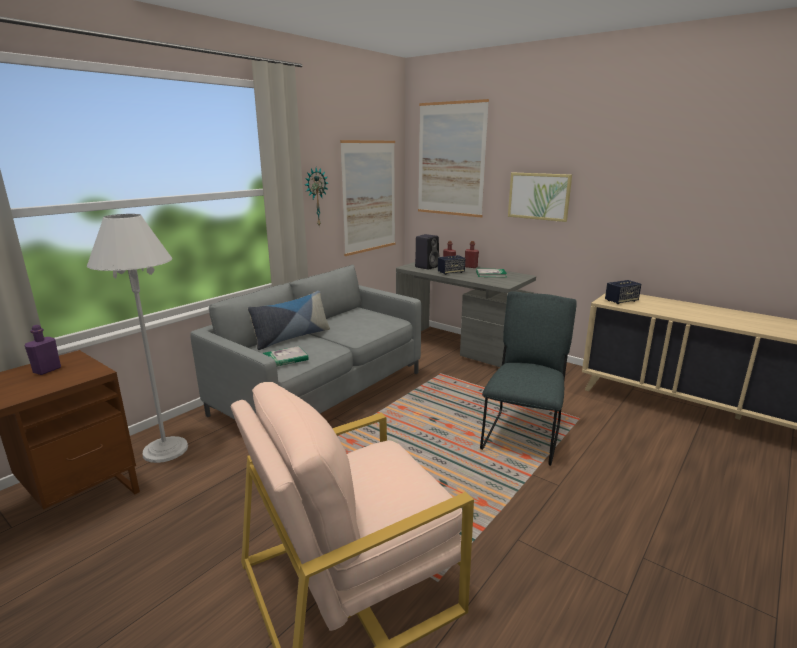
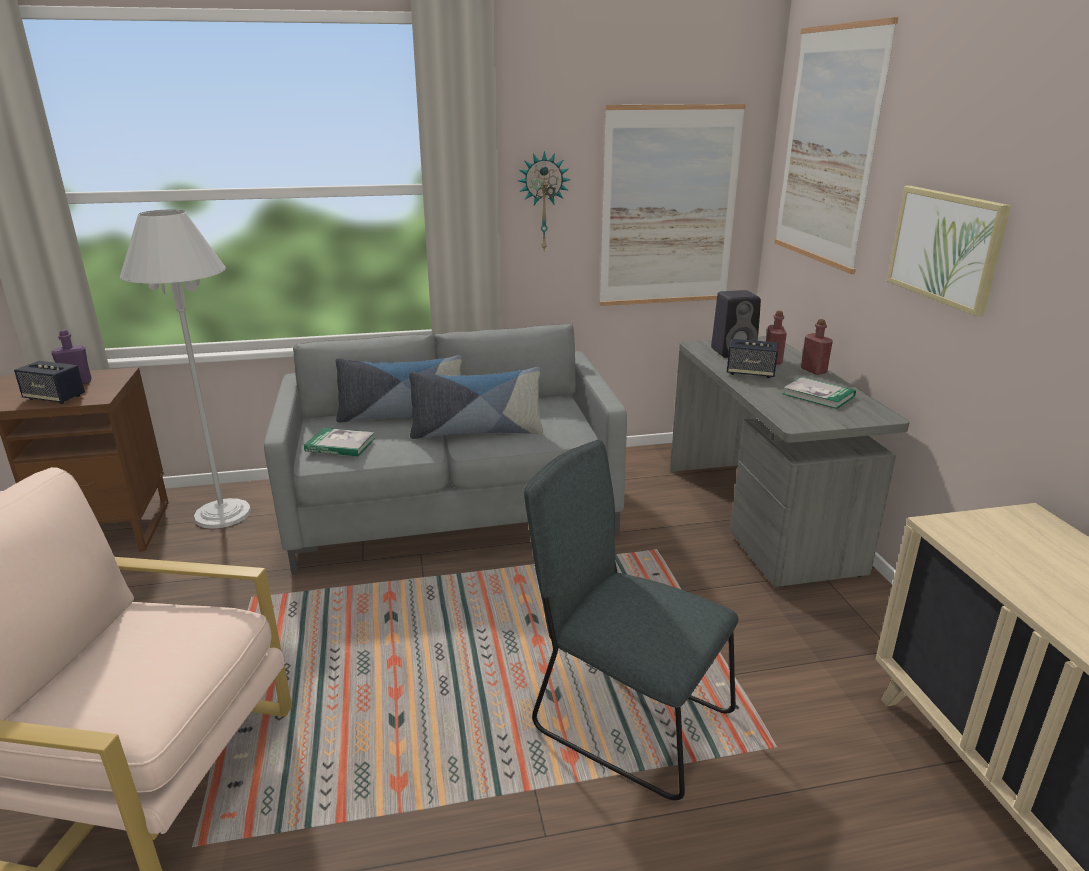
camera: 40 degrees right, 5 degrees up
(347, 332) = (476, 431): none -> pillow
(523, 435) = (624, 718): grey chair -> grey chair turned 120 degrees counterclockwise
(621, 301) = (991, 539): speaker -> speaker (54, 398)

